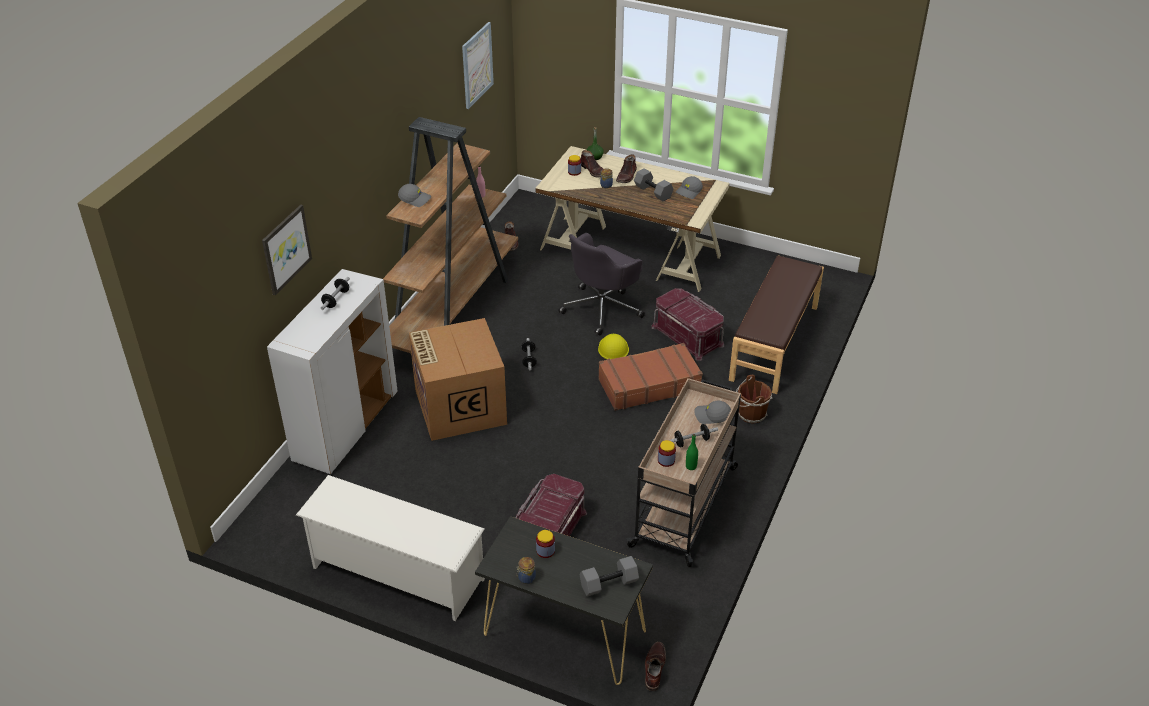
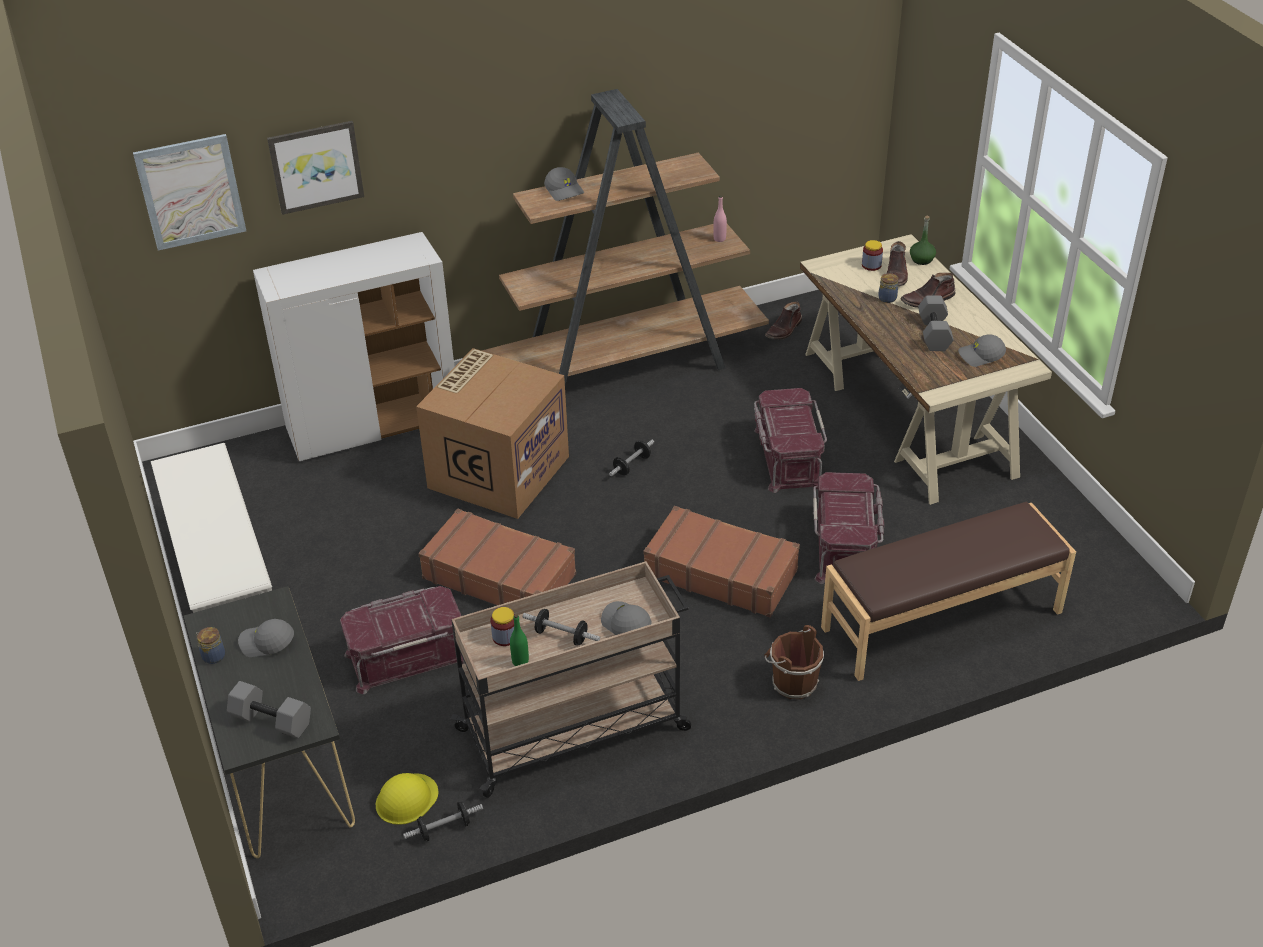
camera: 45 degrees right, 0 degrees up
(336, 299) = (372, 258): dumbbell -> dumbbell (444, 829)
(477, 65) = (793, 66): picture -> picture (190, 192)
(540, 459) = (499, 576): none -> brown suitcase
(545, 551) = (267, 643): jar -> grey cap
(602, 308) = (787, 457): grey office chair -> red storage box
(613, 348) = (737, 508): yellow hard hat -> yellow hard hat (406, 799)
(654, 668) = (308, 871): brown boot -> none

